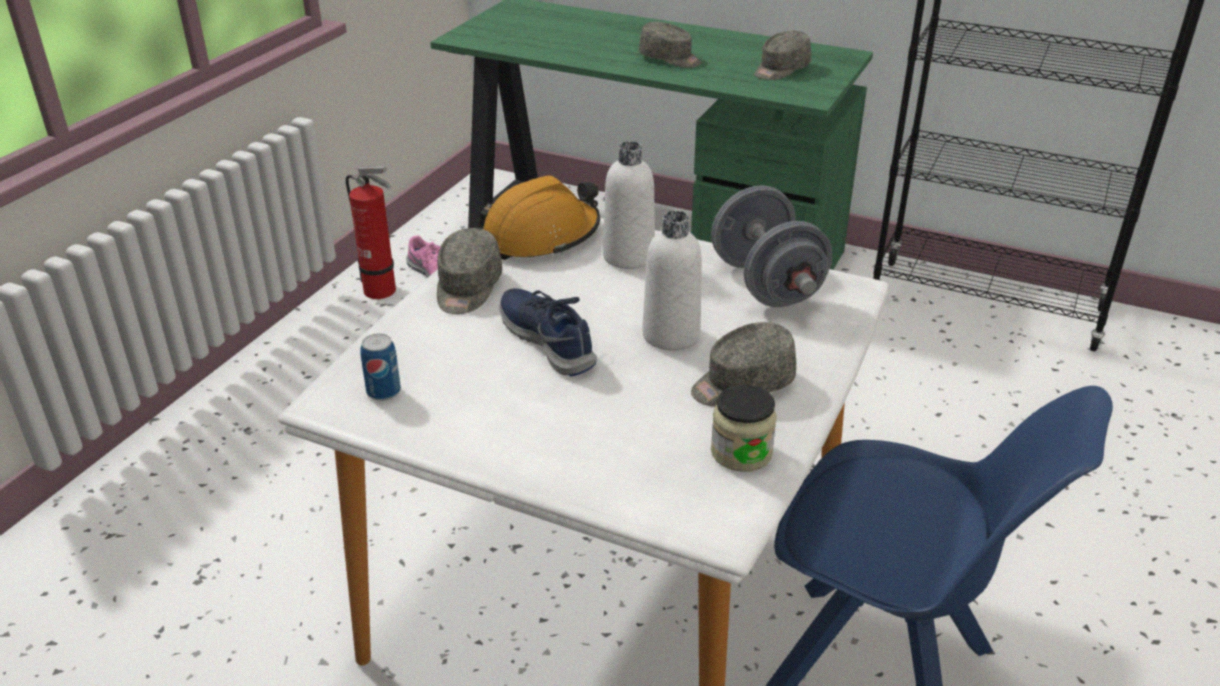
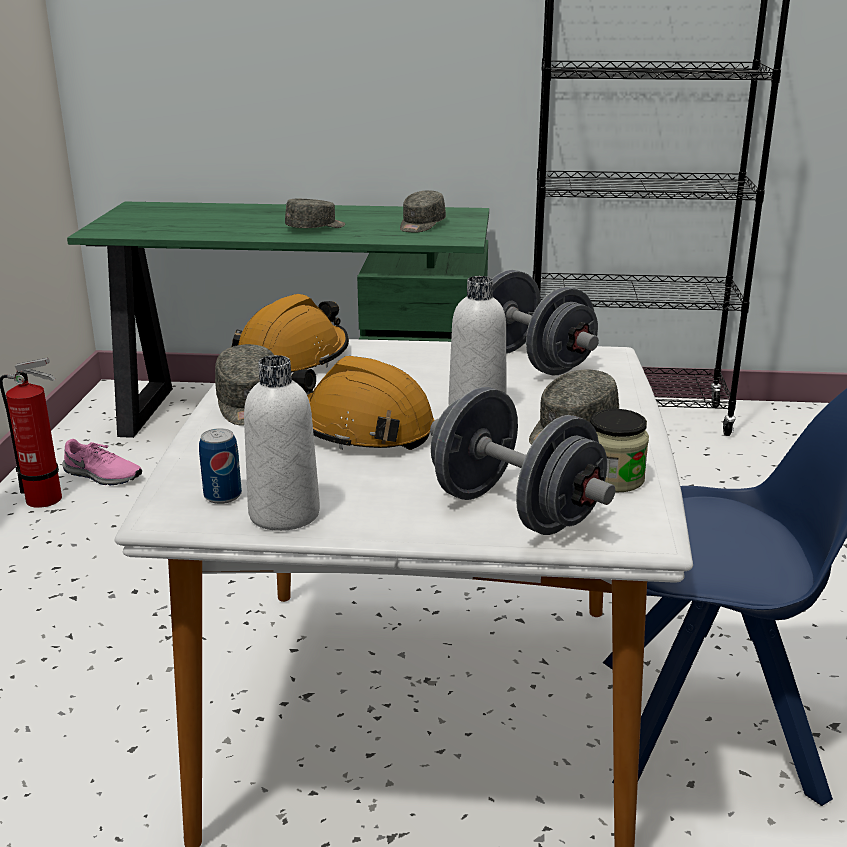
camera: 20 degrees left, 10 degrees down
(548, 339) = (363, 429): blue shoe -> orange hard hat
(621, 469) = (515, 510): none -> grey dumbbell
(628, 257) = (390, 361): white bottle -> white bottle (284, 514)
(670, 59) = (316, 227): grey cap -> grey cap turned 45 degrees counterclockwise

